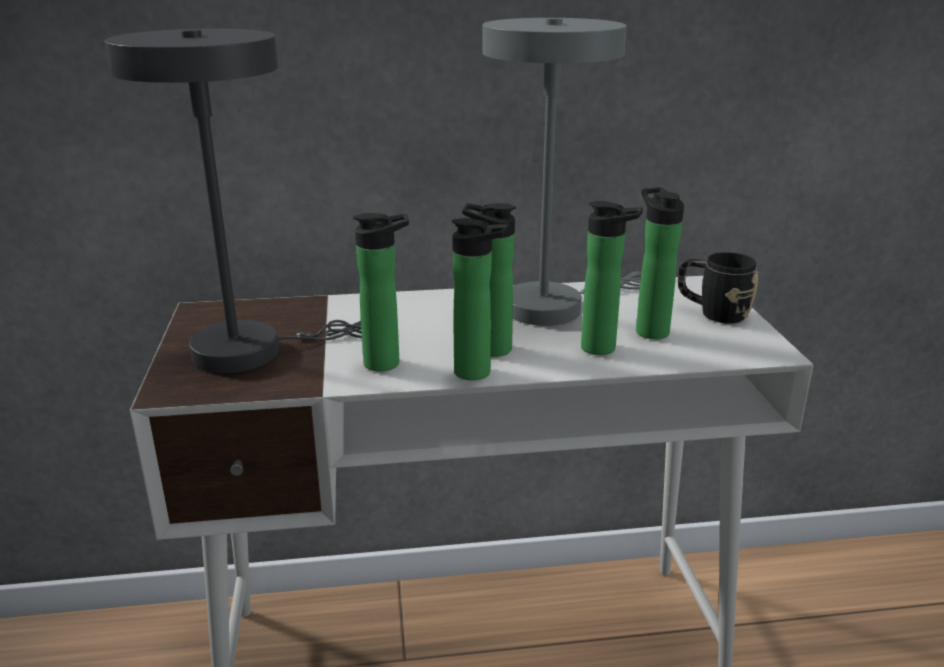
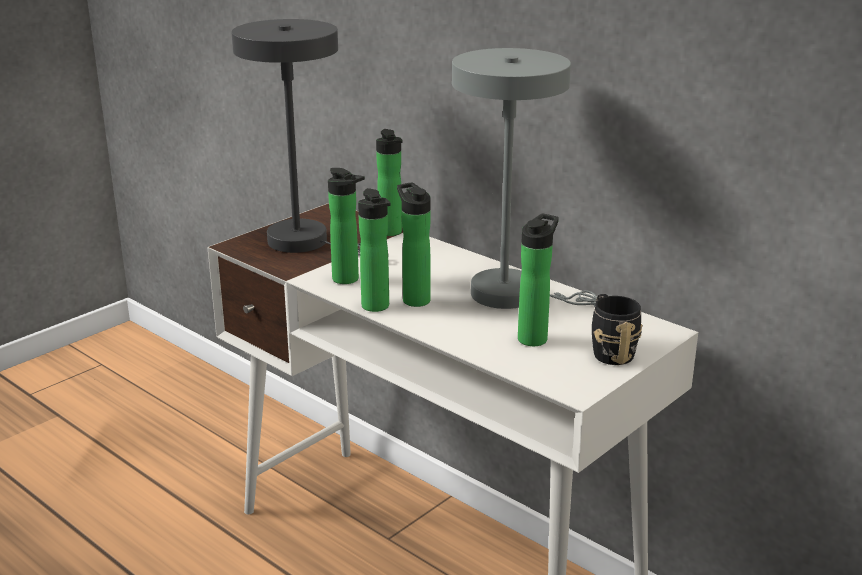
camera: 50 degrees right, 0 degrees up
(604, 349) = (476, 332): bottle -> bottle (391, 233)

